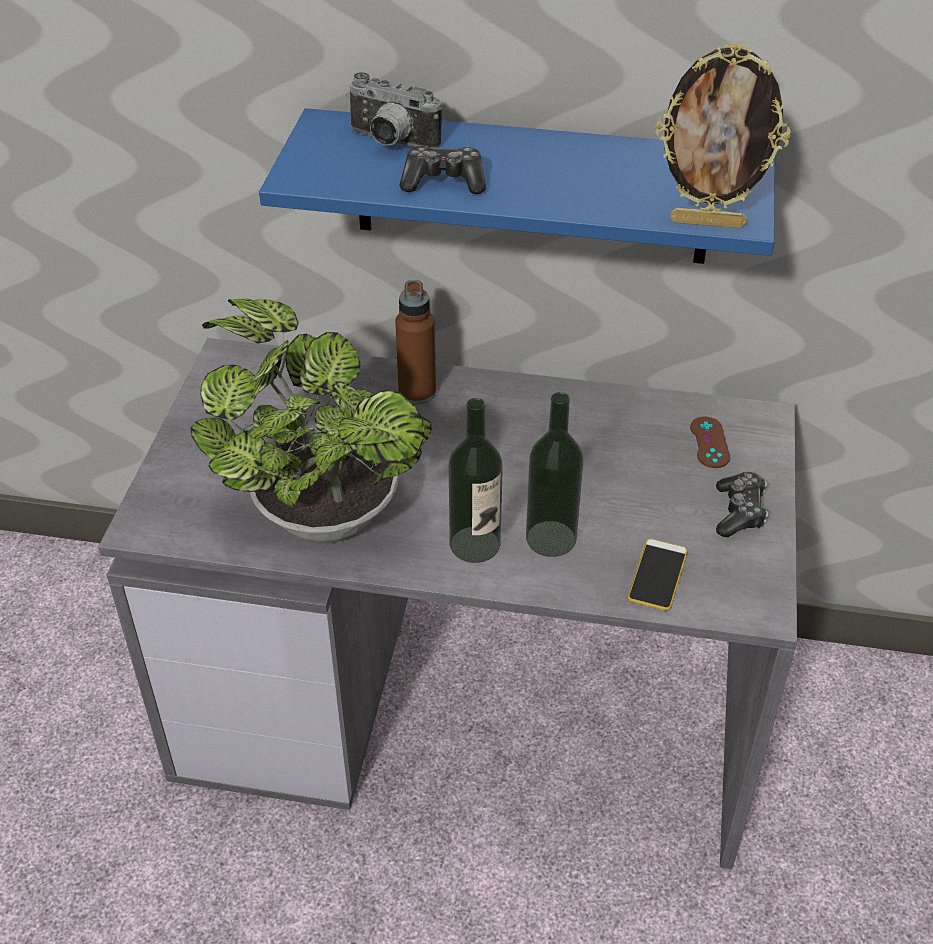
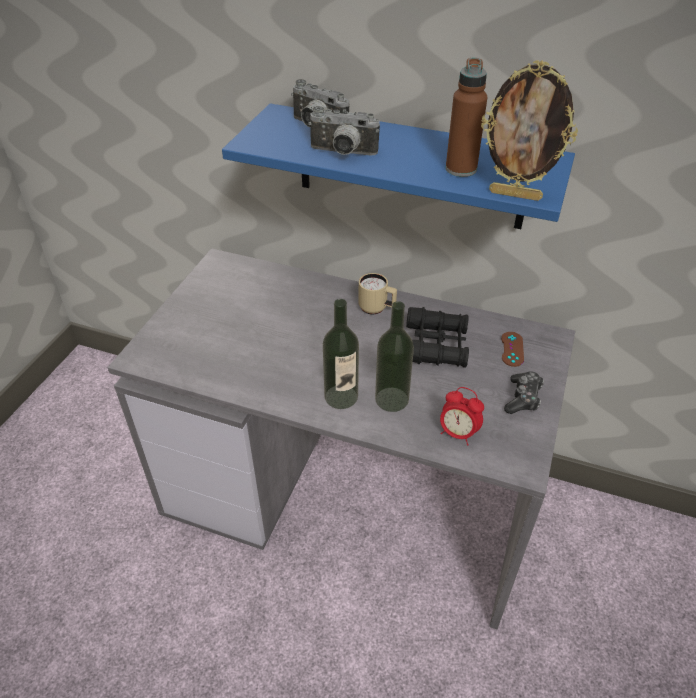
camera: 10 degrees right, 0 degrees up
(319, 511) = (248, 362): potted plant -> none
(417, 392) = (329, 295): brown bottle -> brown bottle (461, 169)
(443, 182) = (342, 153): game controller -> camera
(495, 405) = (377, 309): none -> beige mug
(597, 450) = (436, 345): none -> black binoculars
(657, 575) = (457, 433): phone -> alarm clock

